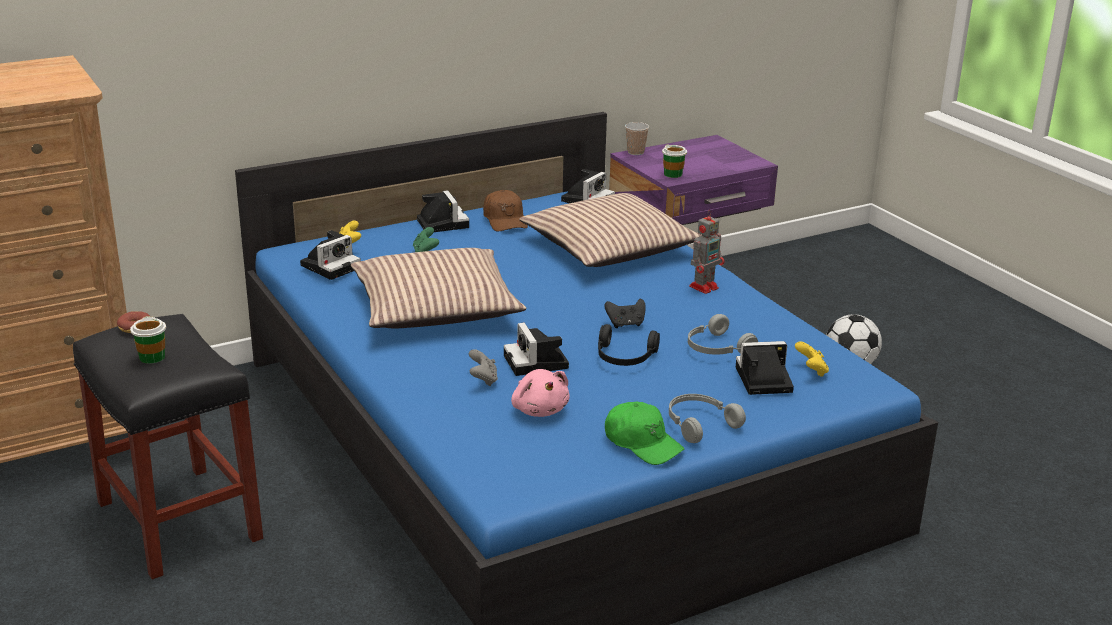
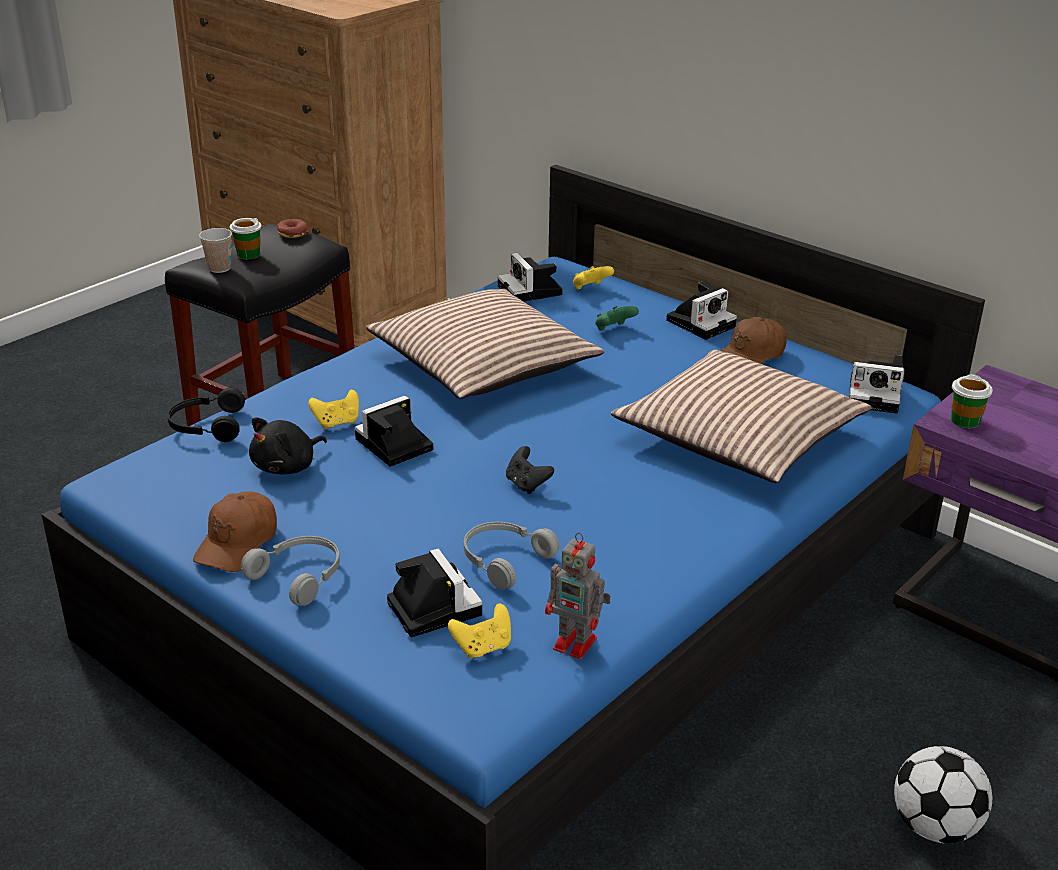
camera: 70 degrees right, 5 degrees up
(332, 266) = (531, 291): camera -> camera turned 45 degrees clockwise
(483, 380) = (337, 423): grey game controller -> yellow game controller
(539, 409) = (287, 466): pink plush toy -> black plush toy
(624, 358) = (434, 497): black headphones -> black headphones (206, 426)
(635, 152) = (1012, 381): cup -> cup (219, 268)
(642, 443) = (238, 543): green cap -> brown cap
(704, 287) = (683, 525): toy robot -> toy robot (577, 644)

